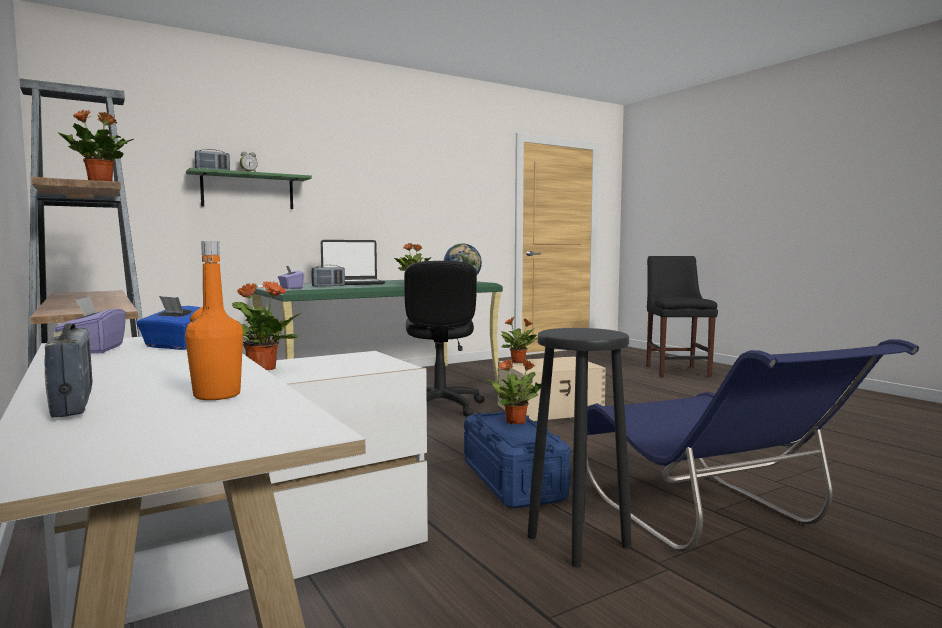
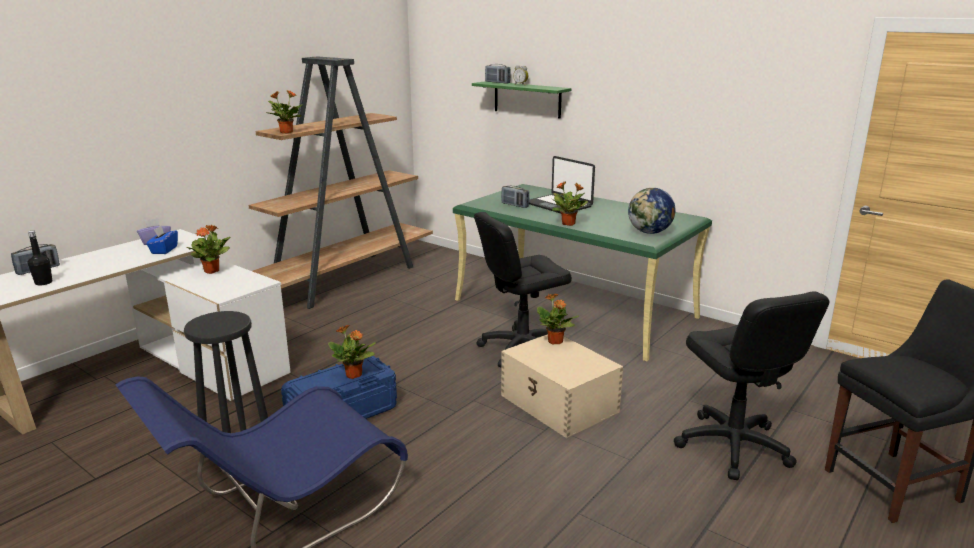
camera: 70 degrees right, 15 degrees up
(217, 395) = (43, 283): orange bottle -> black bottle
(291, 288) = (479, 201): purple tissue box -> none
(630, 385) = (732, 446): none -> black office chair

